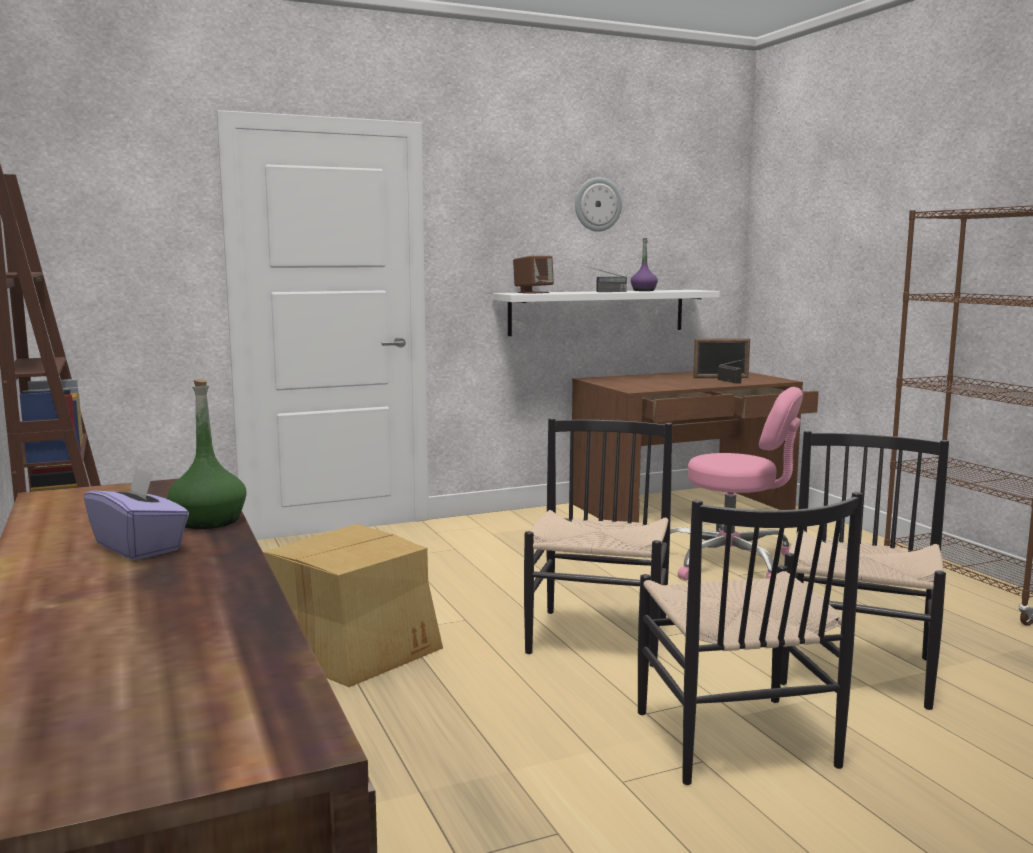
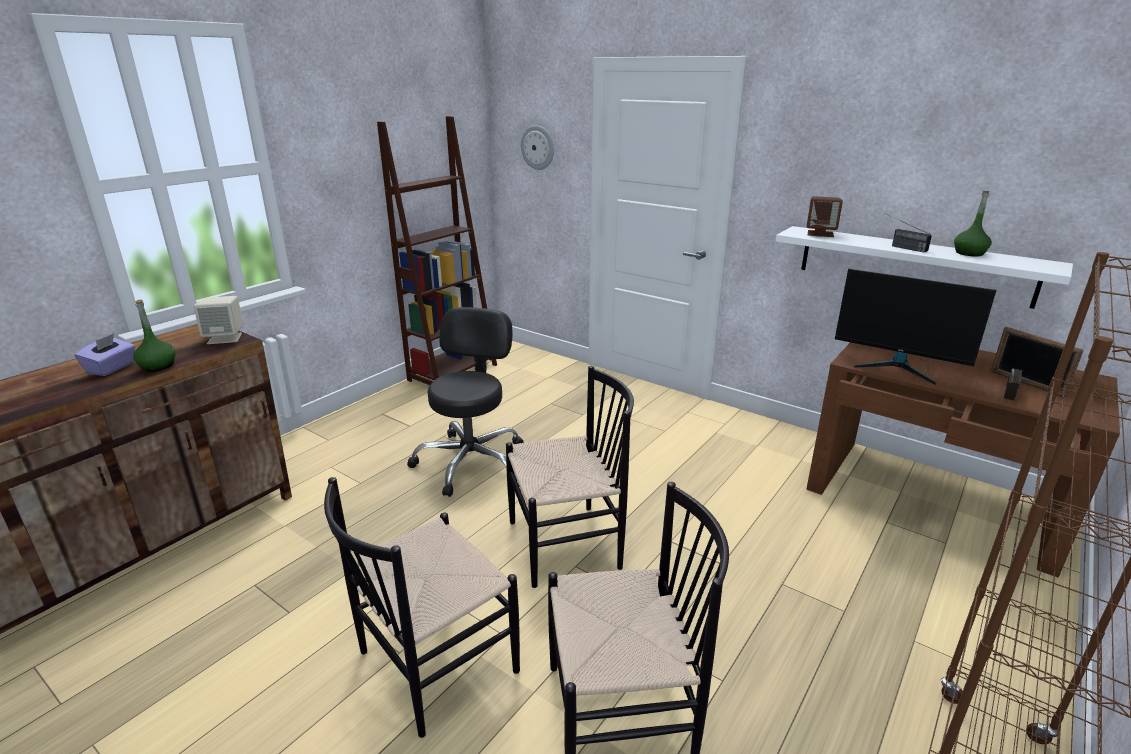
camera: 60 degrees right, 15 degrees up
(161, 488) = (225, 338): none -> beige speaker
(355, 647) = (472, 459): cardboard box -> black office chair
(597, 204) = (938, 143): wall clock -> wall clock (538, 147)
(643, 290) = (969, 253): purple bottle -> green bottle
(659, 386) = (897, 367): none -> monitor
(734, 564) = (808, 574): pink office chair -> none

